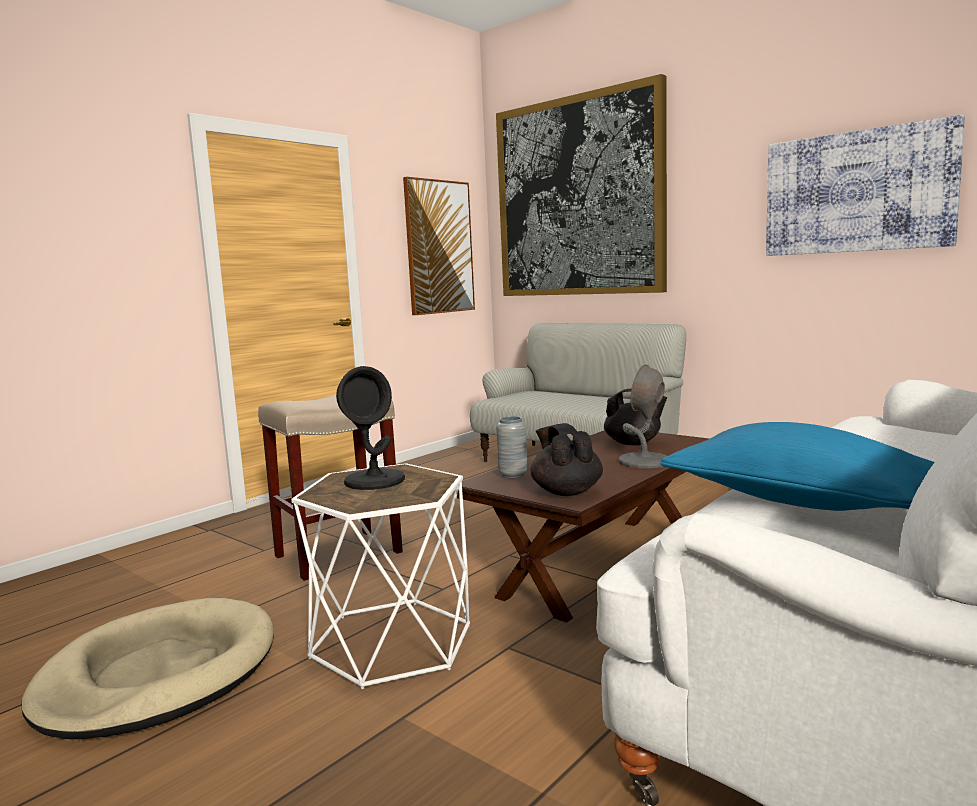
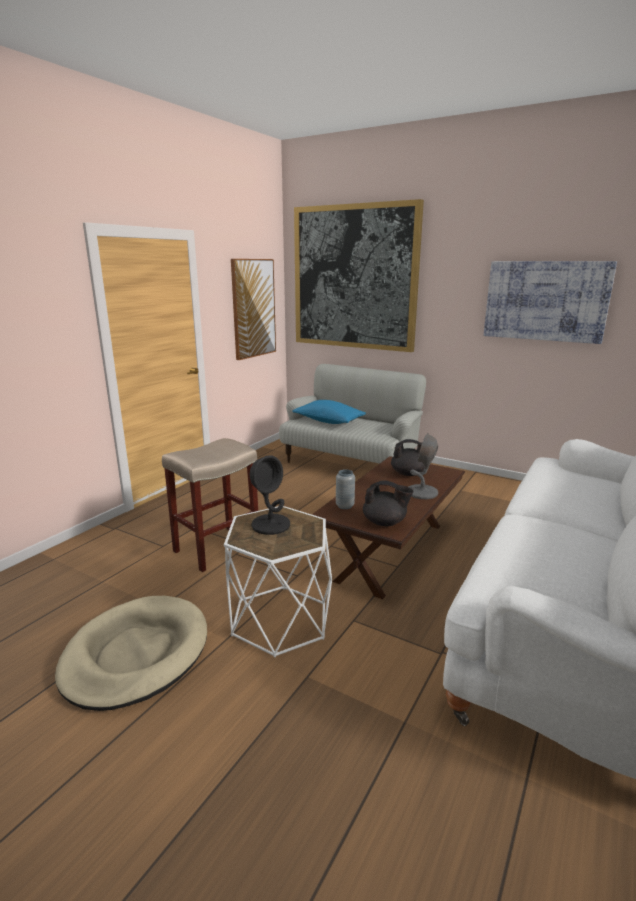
camera: 10 degrees left, 10 degrees up
(566, 491) = (385, 522): black teapot -> black teapot turned 135 degrees clockwise
(797, 500) = (540, 550): blue pillow -> blue pillow (328, 421)

